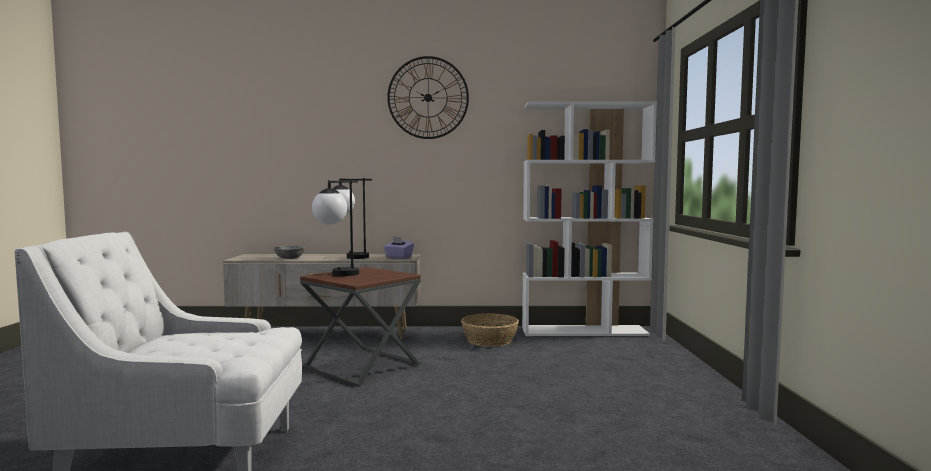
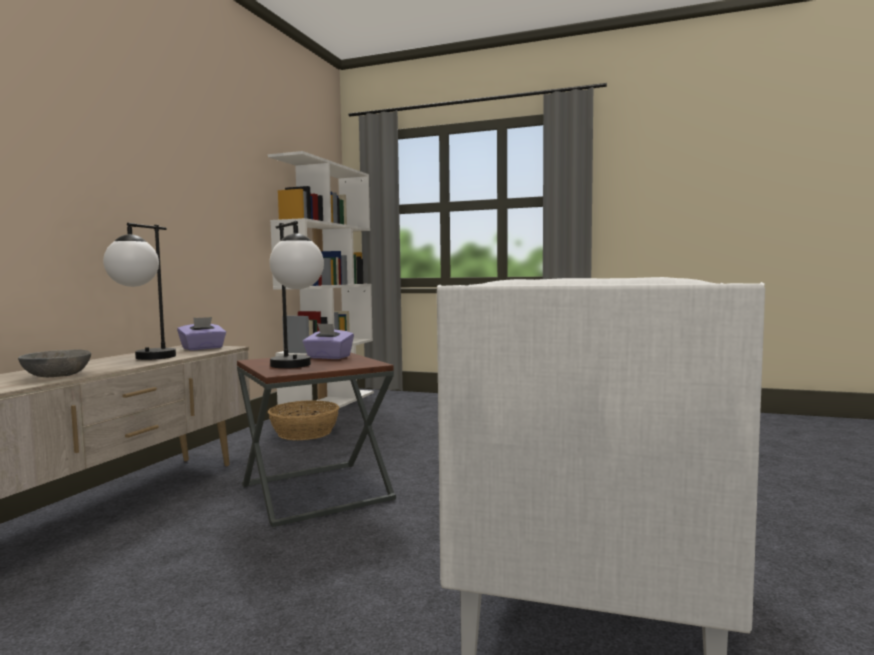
camera: 70 degrees left, 0 degrees up
(382, 275) = (328, 357): none -> purple tissue box
(428, 97) = (175, 114): wall clock -> none

